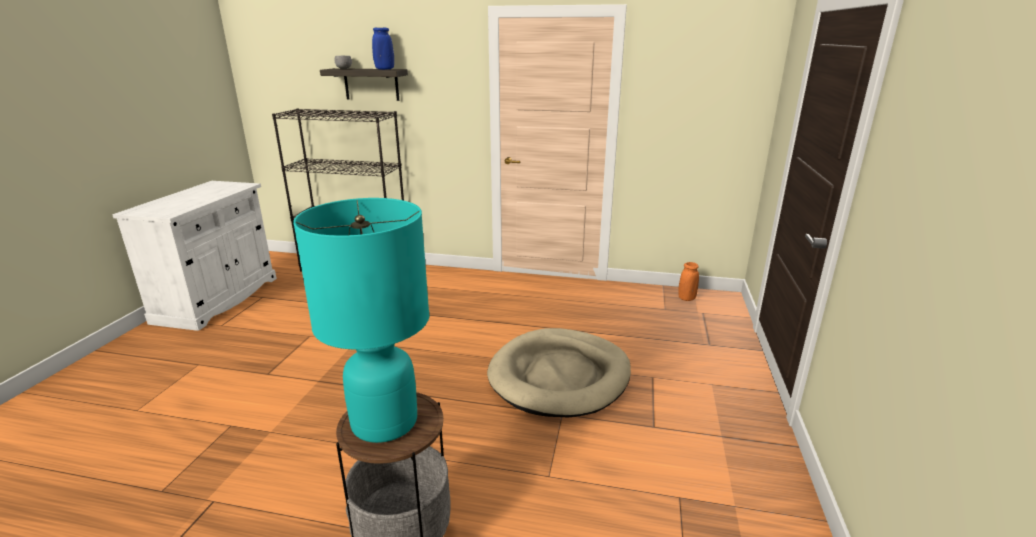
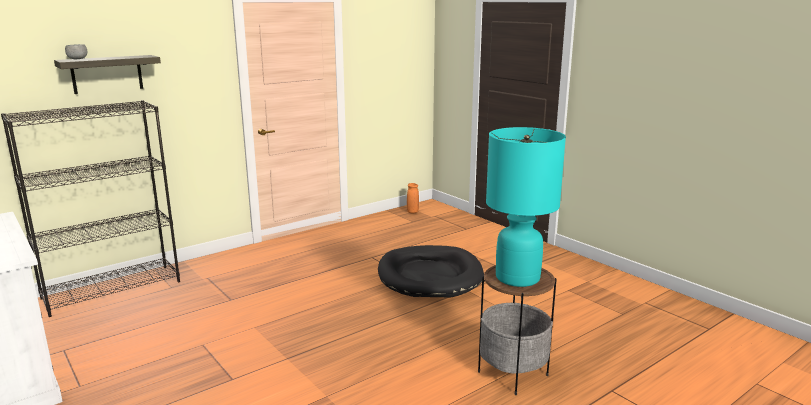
camera: 50 degrees left, 5 degrees down
(384, 69) = (134, 56): blue vase -> none
(560, 376) = (429, 276): beige dog bed -> black dog bed

